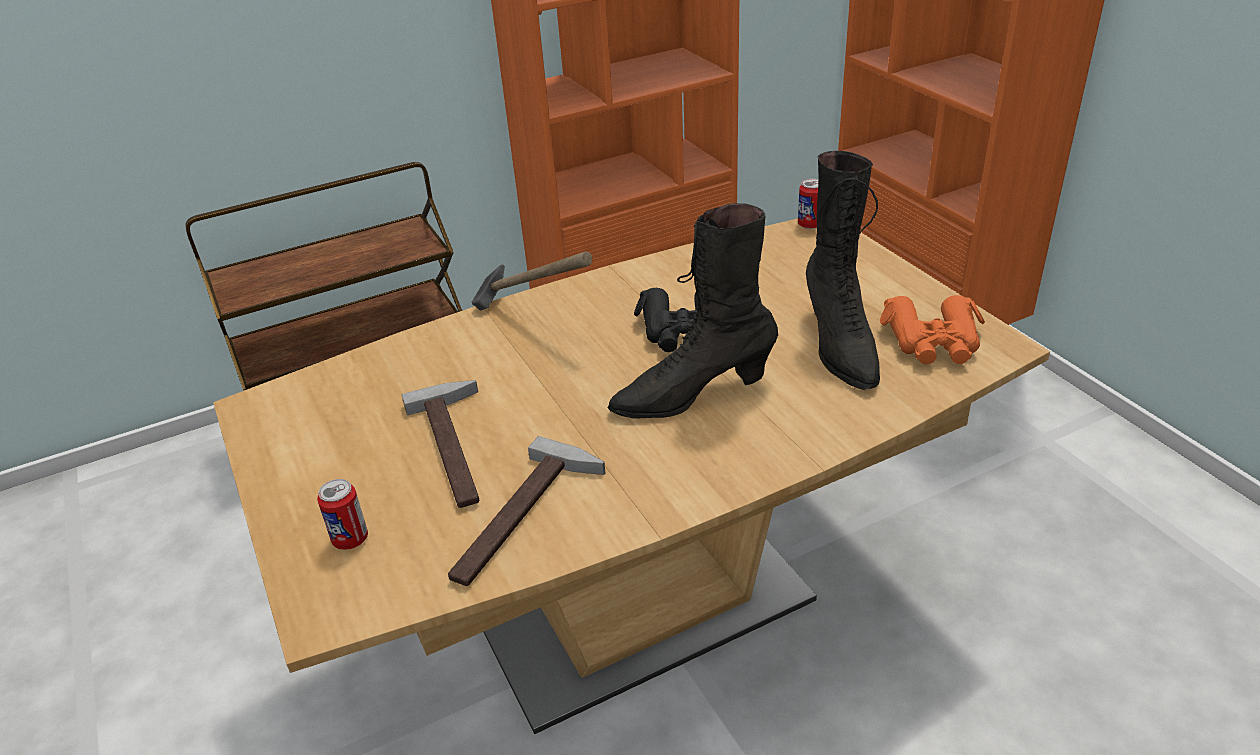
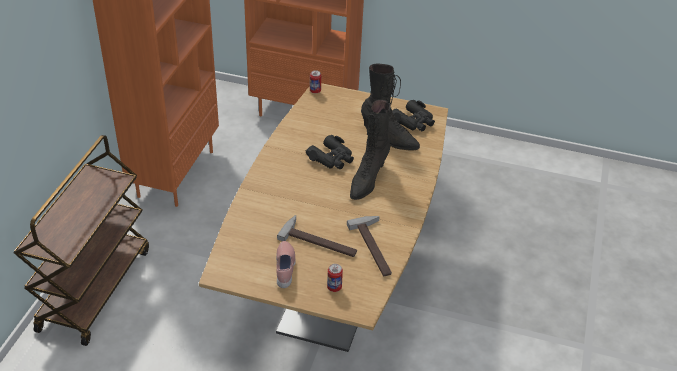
camera: 50 degrees left, 5 degrees up
(338, 457) = (285, 269): none -> pink shoe
(534, 319) = (271, 182): hammer -> none
(933, 342) = (413, 121): orange binoculars -> black binoculars

